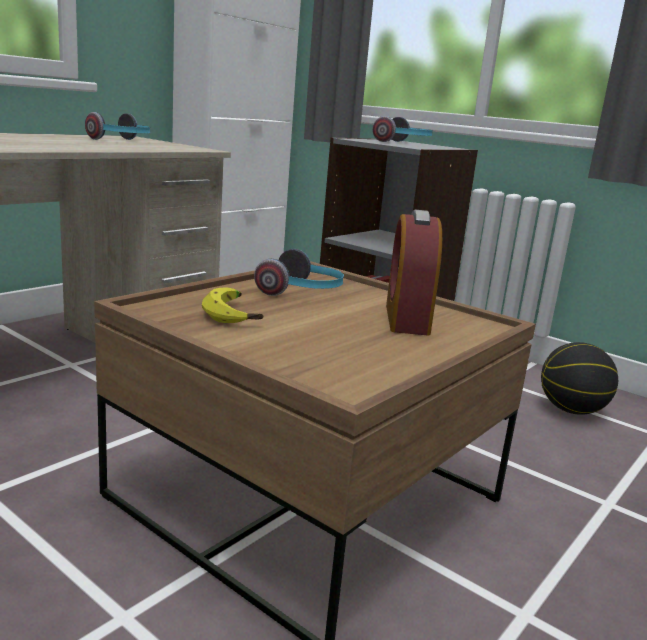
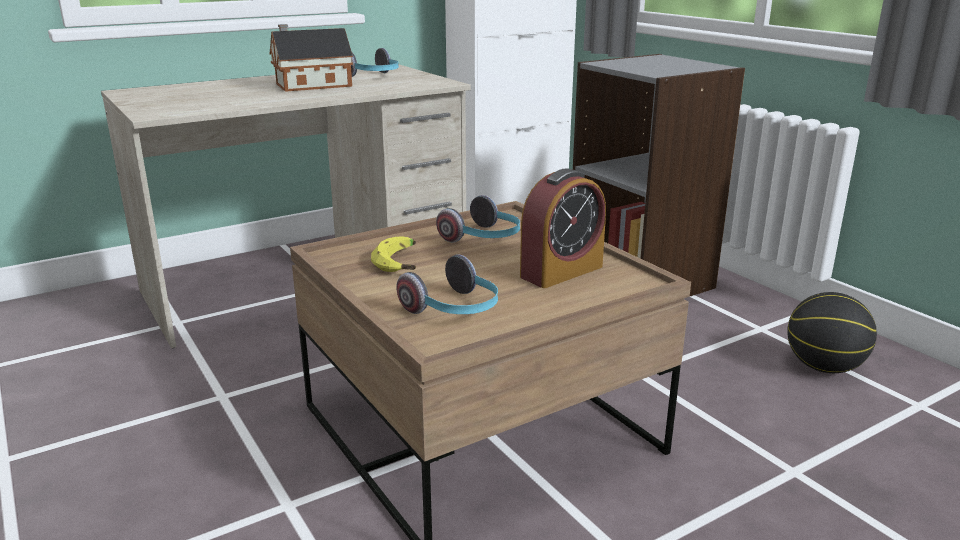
camera: 20 degrees right, 5 degrees up
(58, 141) = (310, 85): none -> toy house
(403, 143) = (658, 64): headphones -> headphones (454, 310)
(407, 319) = (561, 271): alarm clock -> alarm clock turned 150 degrees counterclockwise

